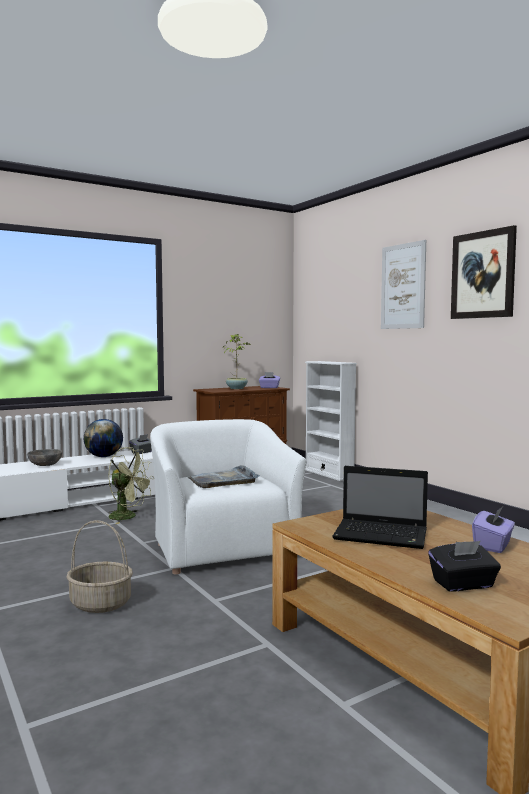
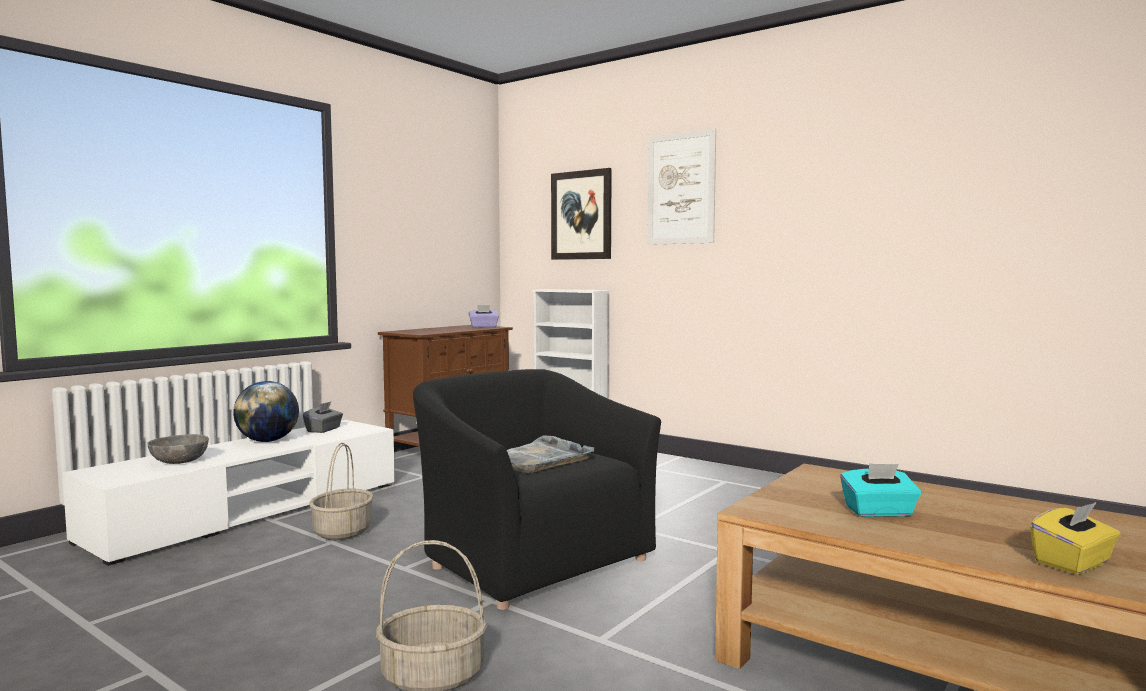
camera: 20 degrees left, 0 degrees up
(128, 517) = (342, 531): green fan -> basket
(222, 547) = (531, 558): white armchair -> black armchair
(237, 388) = (440, 329): potted plant -> none
(383, 535) = (879, 512): laptop -> turquoise tissue box
(463, 584) = (1073, 563): black tissue box -> yellow tissue box
(483, 275) = (800, 175): picture -> picture (581, 215)
(493, 545) = (1013, 508): purple tissue box -> none

